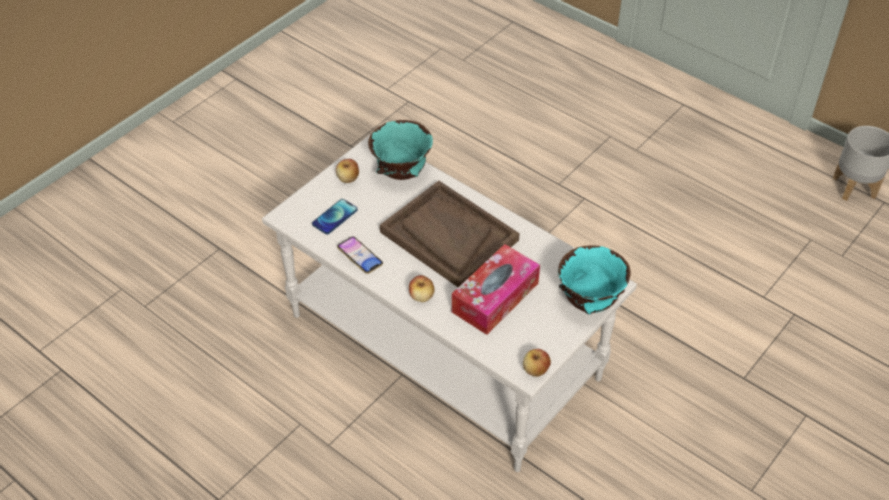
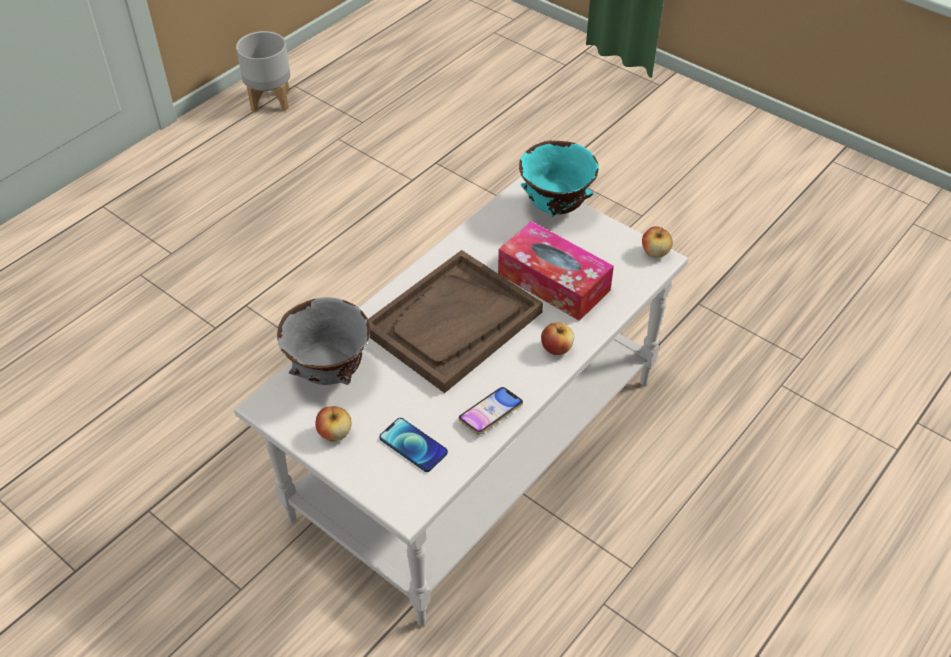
camera: 90 degrees left, 0 degrees up
(401, 173) = (331, 372): turquoise bowl -> grey bowl

